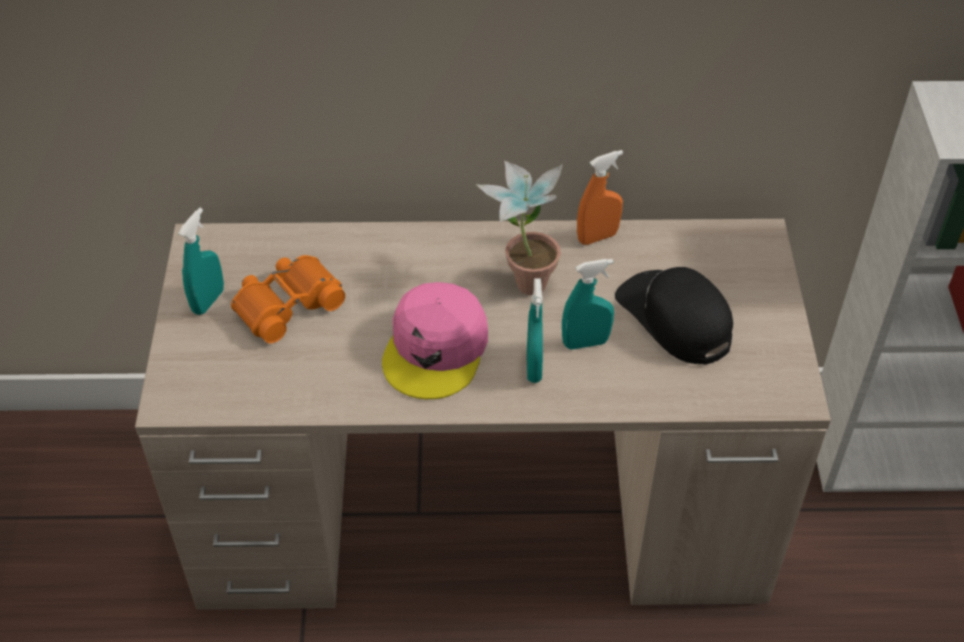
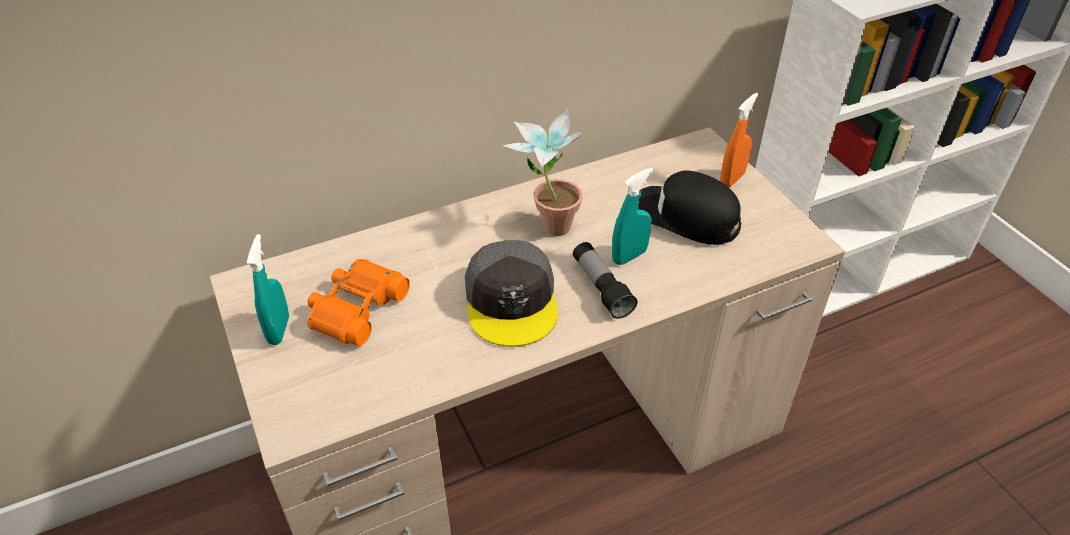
camera: 25 degrees left, 5 degrees down
(436, 349) = (512, 301): pink cap -> grey cap
(534, 367) = (601, 288): turquoise spray bottle -> flashlight
(597, 237) = (585, 178): orange spray bottle -> orange spray bottle (732, 179)

